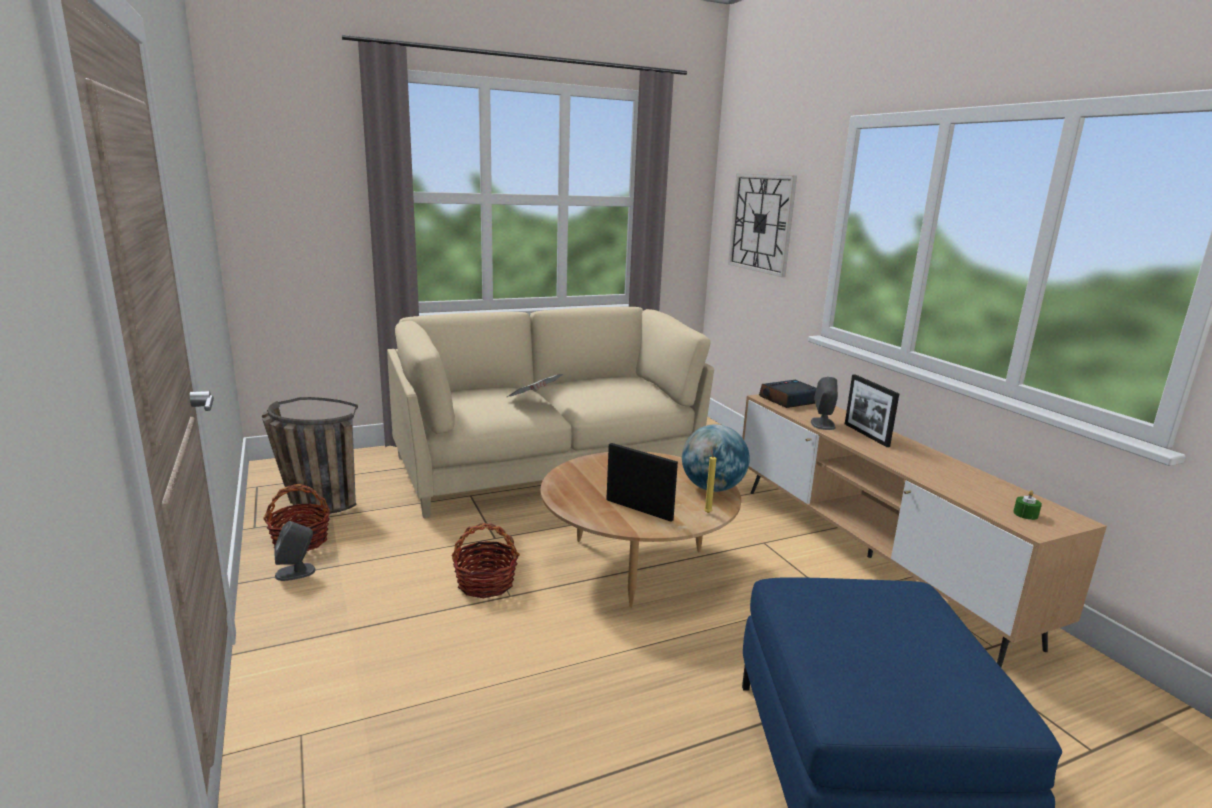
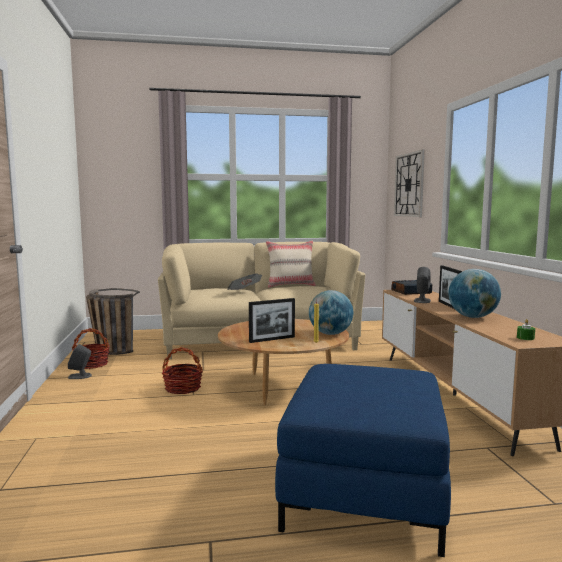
camera: 15 degrees right, 10 degrees down
(589, 378) = (291, 285): none -> beige pillow
(639, 509) = (272, 339): picture frame -> picture frame turned 105 degrees clockwise
(921, 464) = (473, 317): none -> globe

